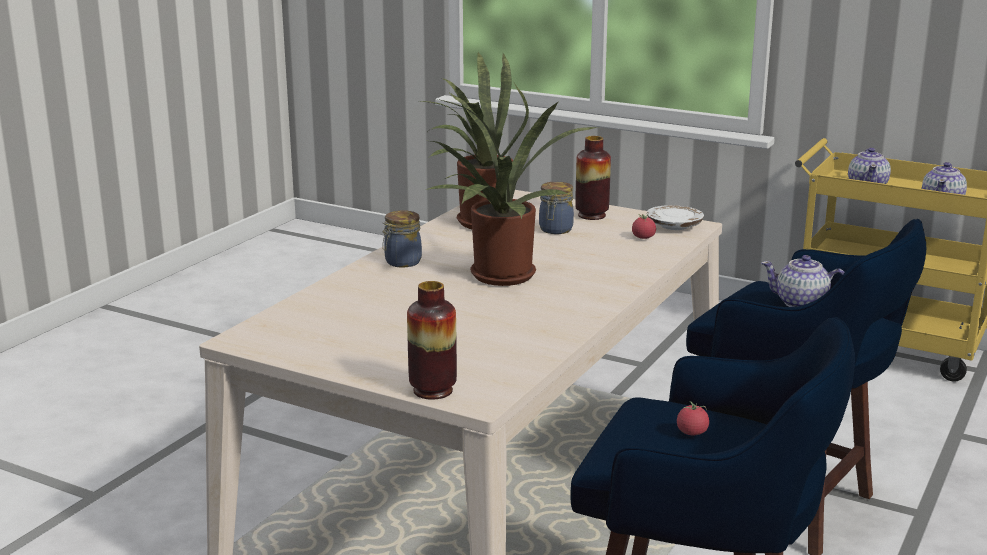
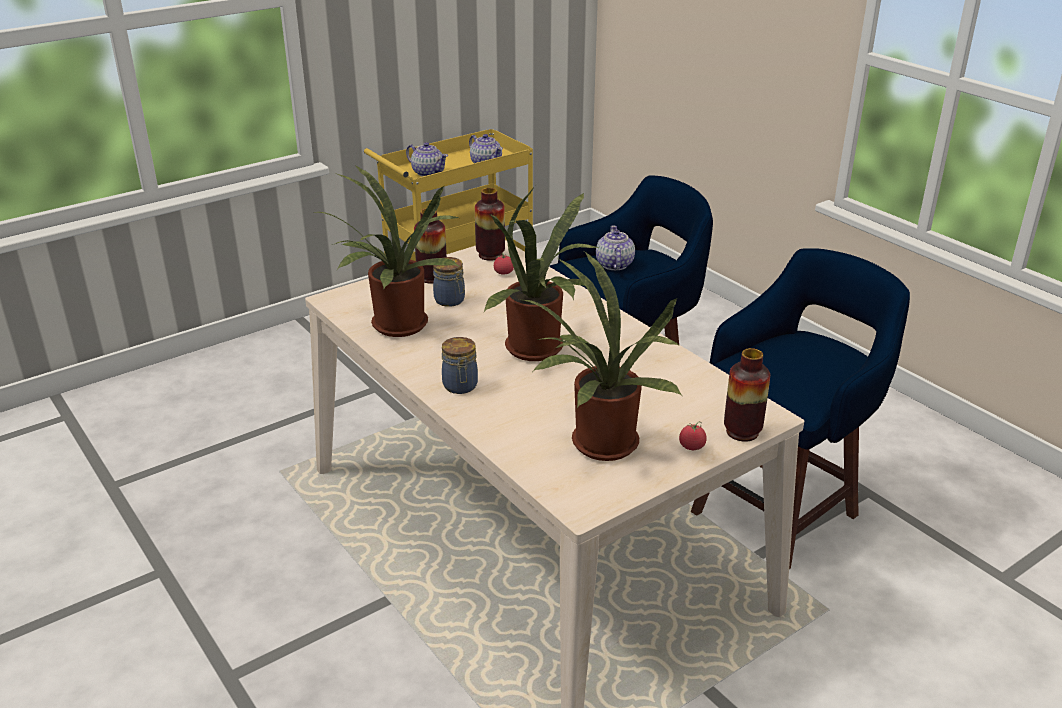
camera: 65 degrees left, 10 degrees up
(347, 330) = (598, 446): none -> potted plant
(674, 226) = (490, 255): white plate -> vase
(692, 432) = (786, 363): tomato -> tomato (691, 446)
(802, 303) = (614, 265): teapot -> teapot turned 135 degrees clockwise

